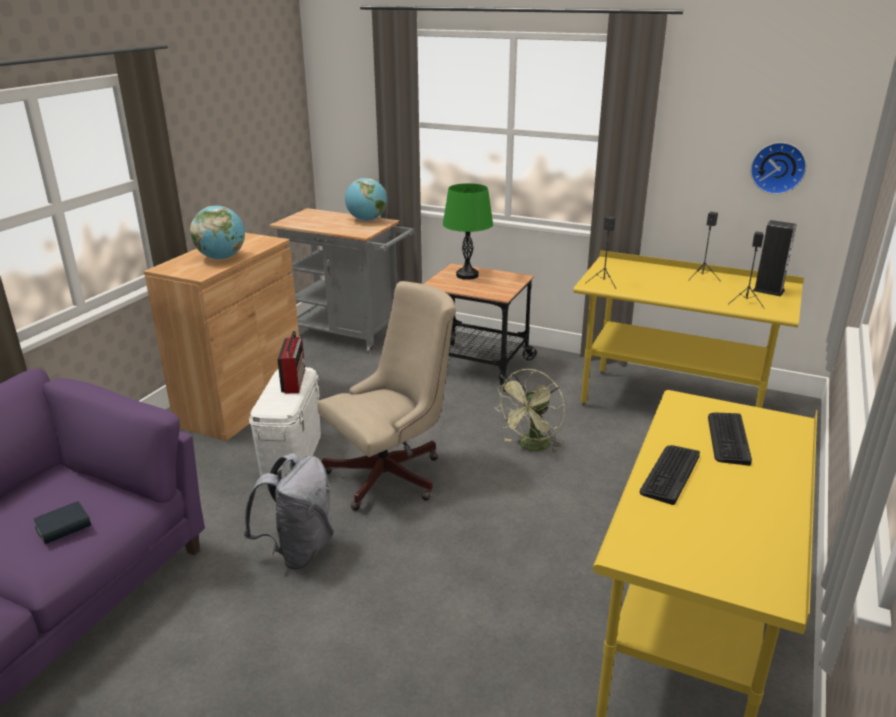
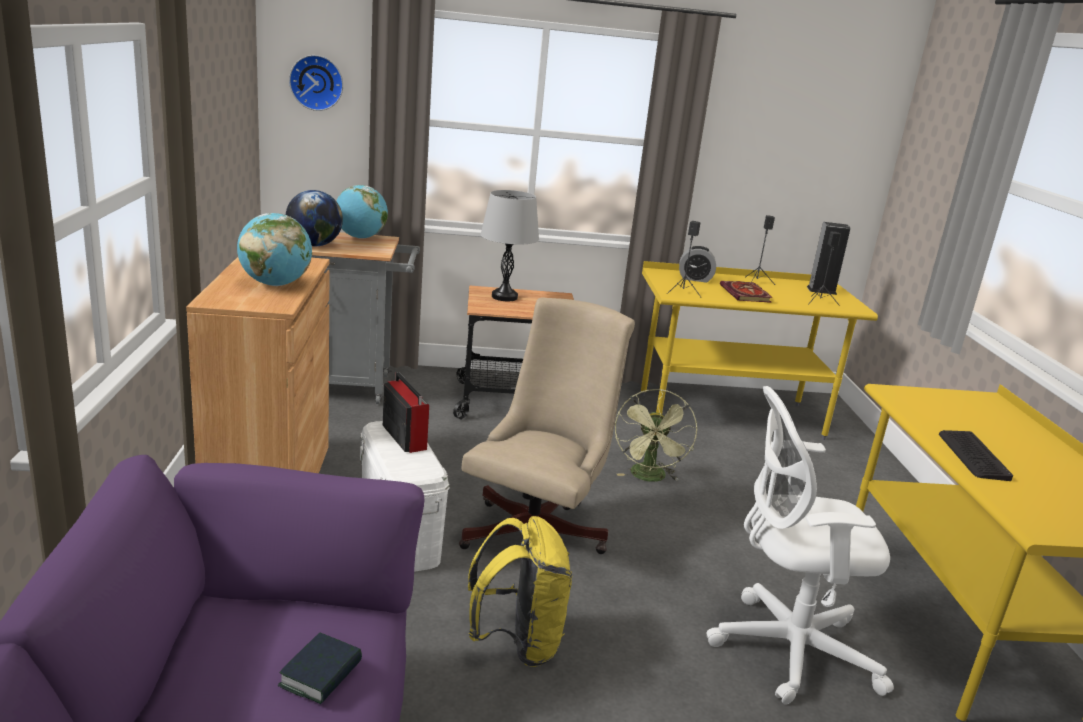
camera: 30 degrees left, 5 degrees down
(298, 550) = (517, 643): grey backpack -> yellow backpack
(322, 225) = (314, 245): none -> globe
(467, 275) = (504, 297): green table lamp -> grey table lamp
(503, 613) = (785, 649): none -> white office chair
(637, 270) = (695, 279): none -> alarm clock
(670, 289) = (746, 294): none -> book
(728, 438) = (968, 418): keyboard -> none
(778, 167) = (808, 173): wall clock -> wall clock (317, 82)

